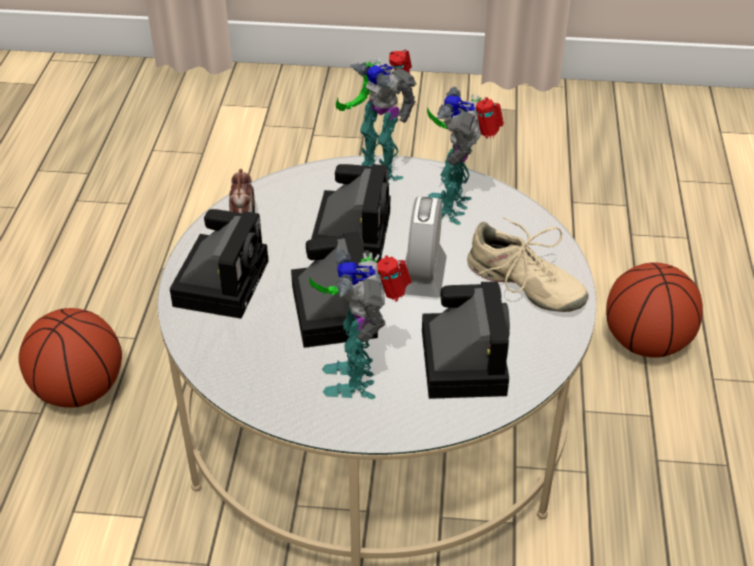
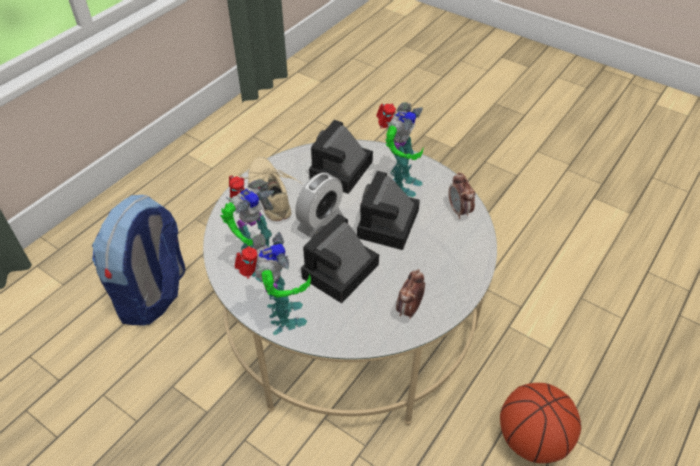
camera: 150 degrees left, 5 degrees up
(222, 280) = (444, 273): camera -> none
(242, 371) = (459, 211): none -> alarm clock
(646, 343) = (153, 295): basketball -> backpack

